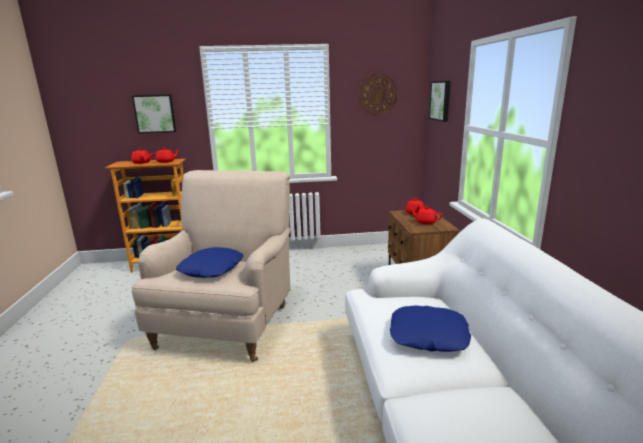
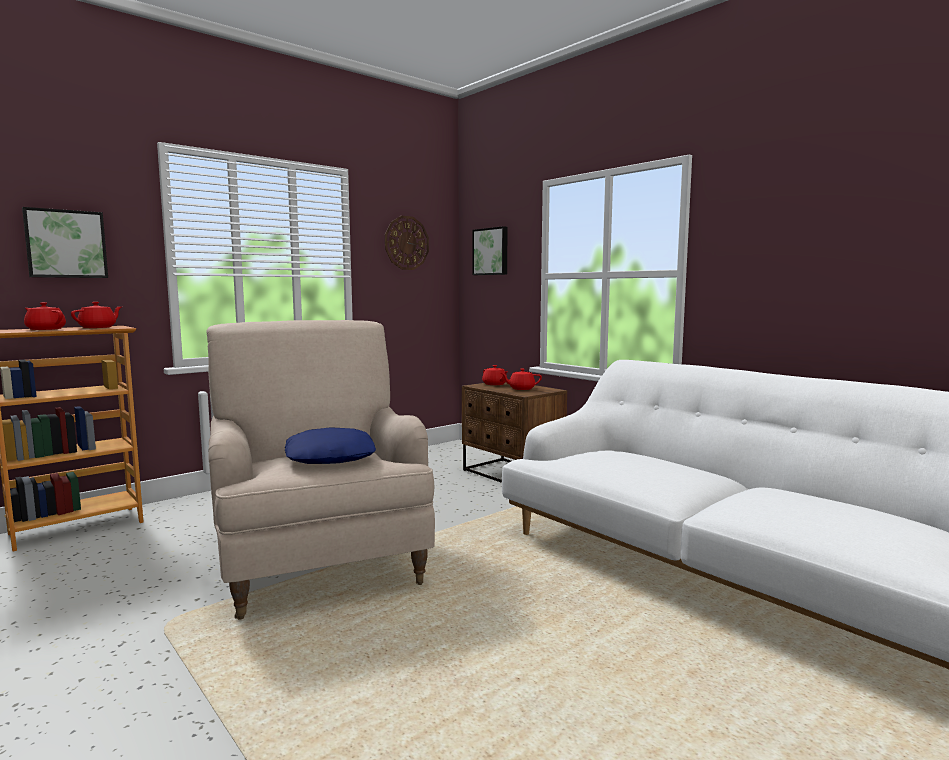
camera: 35 degrees left, 10 degrees down
(428, 336) = (656, 469): blue pillow -> none

